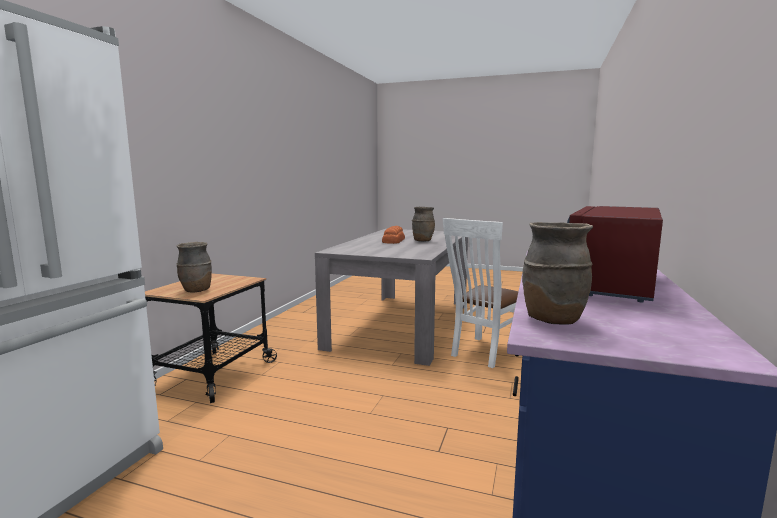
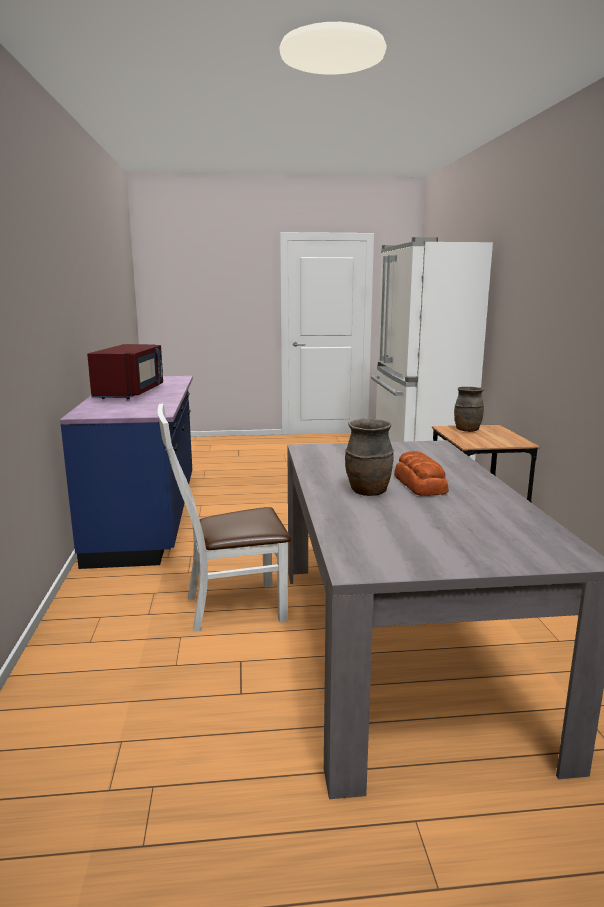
camera: 155 degrees right, 5 degrees up
(483, 353) = (228, 607): white chair -> white chair turned 120 degrees counterclockwise
(552, 320) = (174, 380): brown vase -> none

